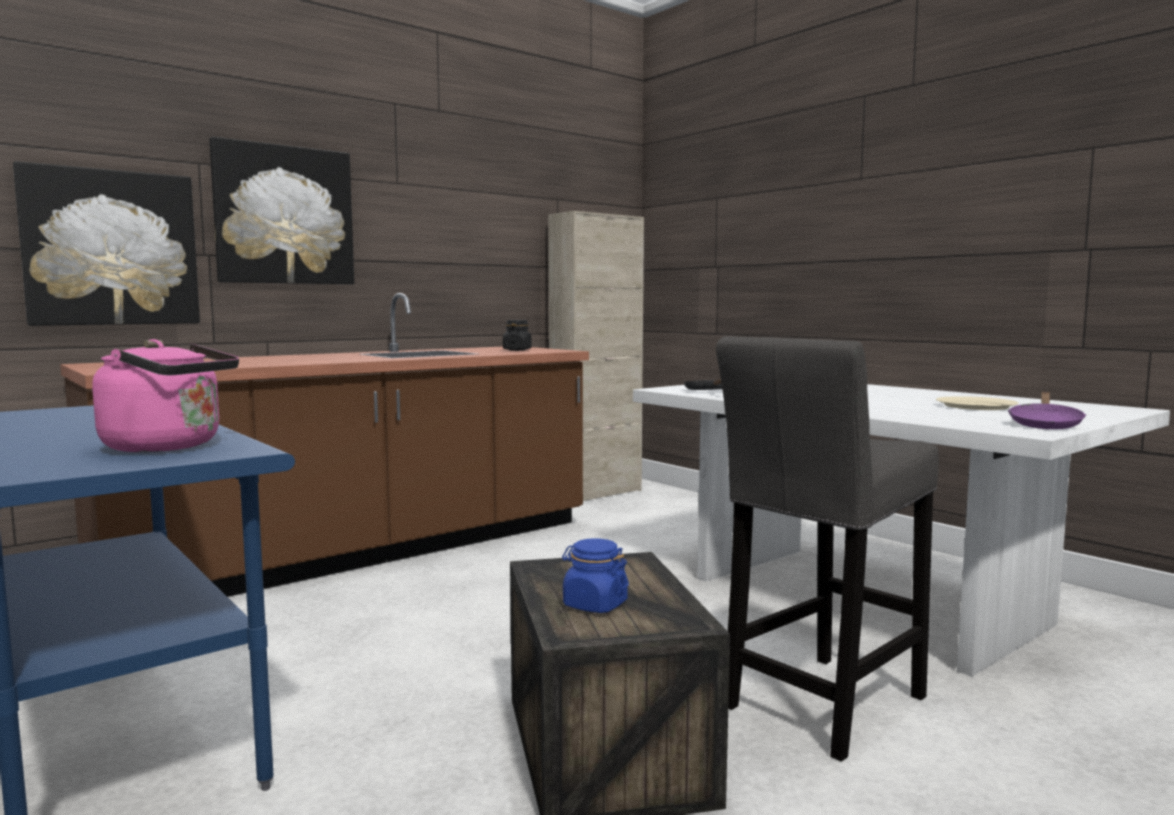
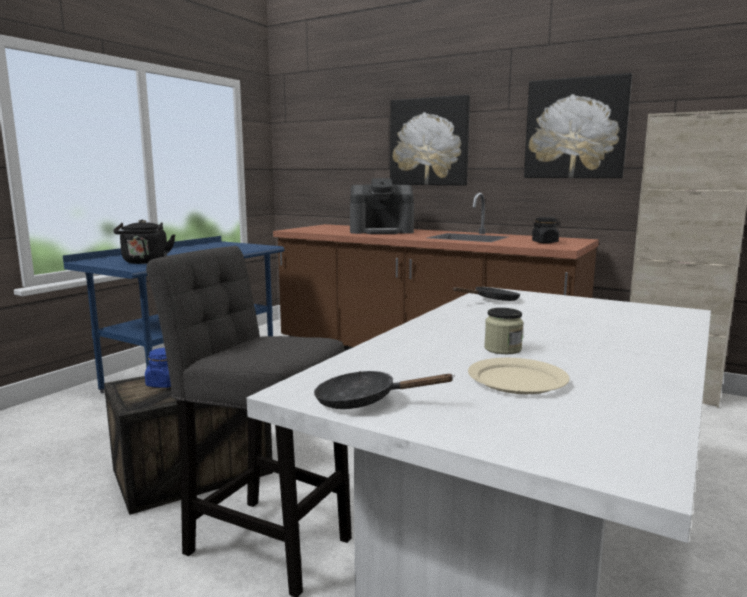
camera: 70 degrees right, 5 degrees up
(111, 248) = (349, 167): picture -> picture (575, 129)
(169, 446) = (145, 262): pink kettle -> black kettle
(272, 359) = (382, 231): none -> coffee machine
(892, 402) = (502, 349): none -> jar
(1044, 424) = (364, 401): purple frying pan -> black frying pan

